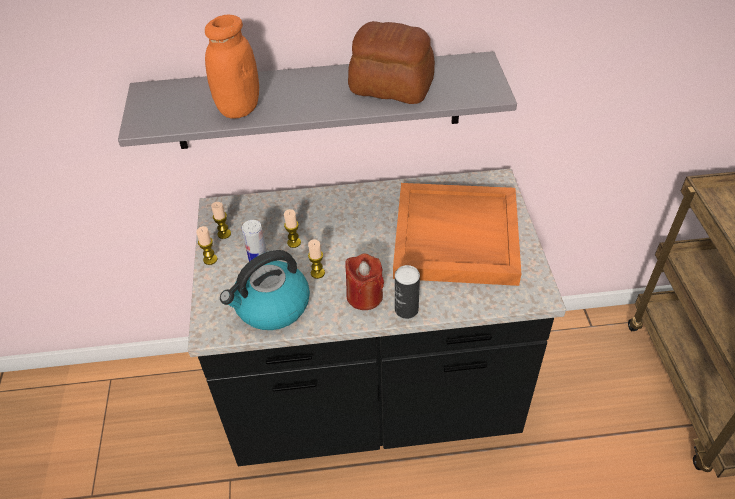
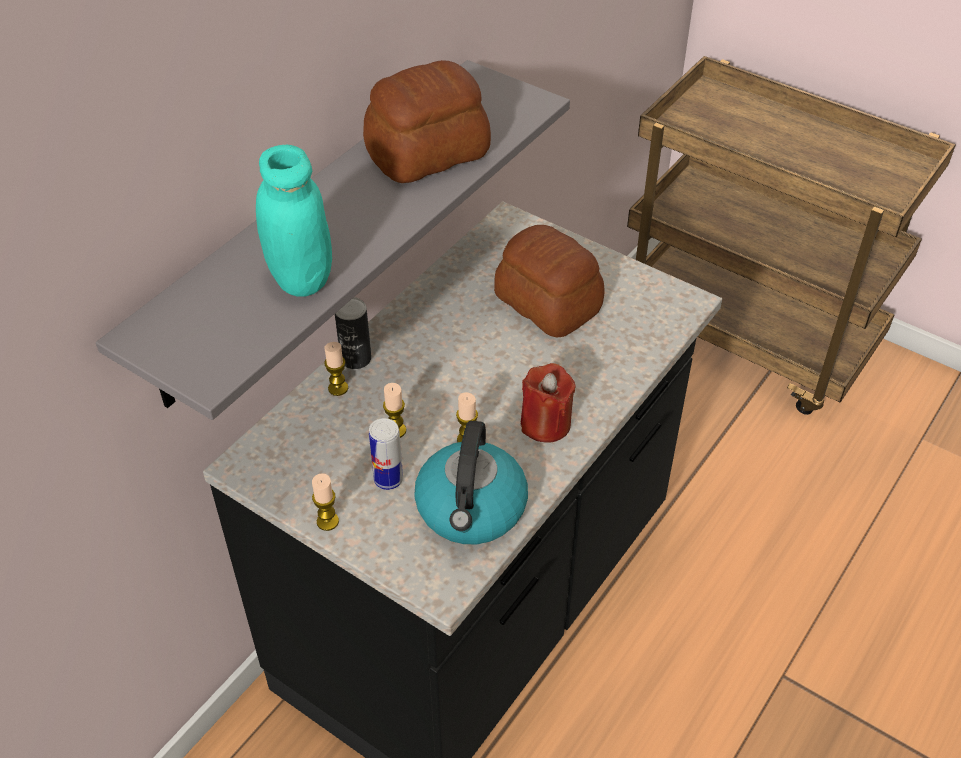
camera: 50 degrees left, 0 degrees up
(224, 234) = (300, 483): candle -> candle (338, 388)
(239, 108) = (301, 279): orange jar -> turquoise jar
(406, 309) = (600, 404): can -> can (356, 359)
(454, 238) = (547, 304): orange tray -> bread

